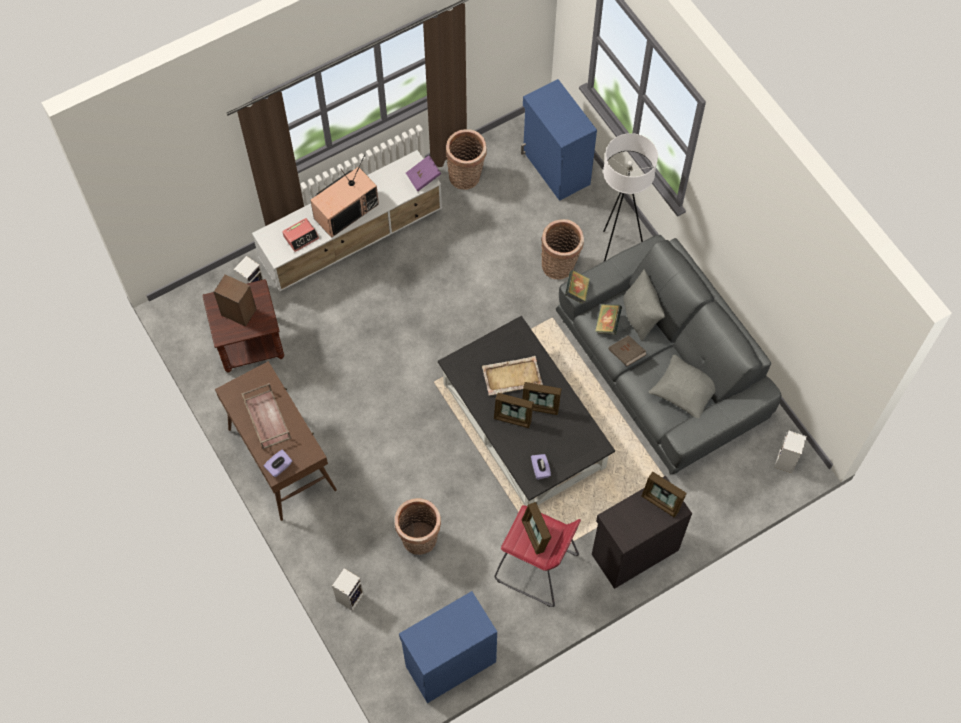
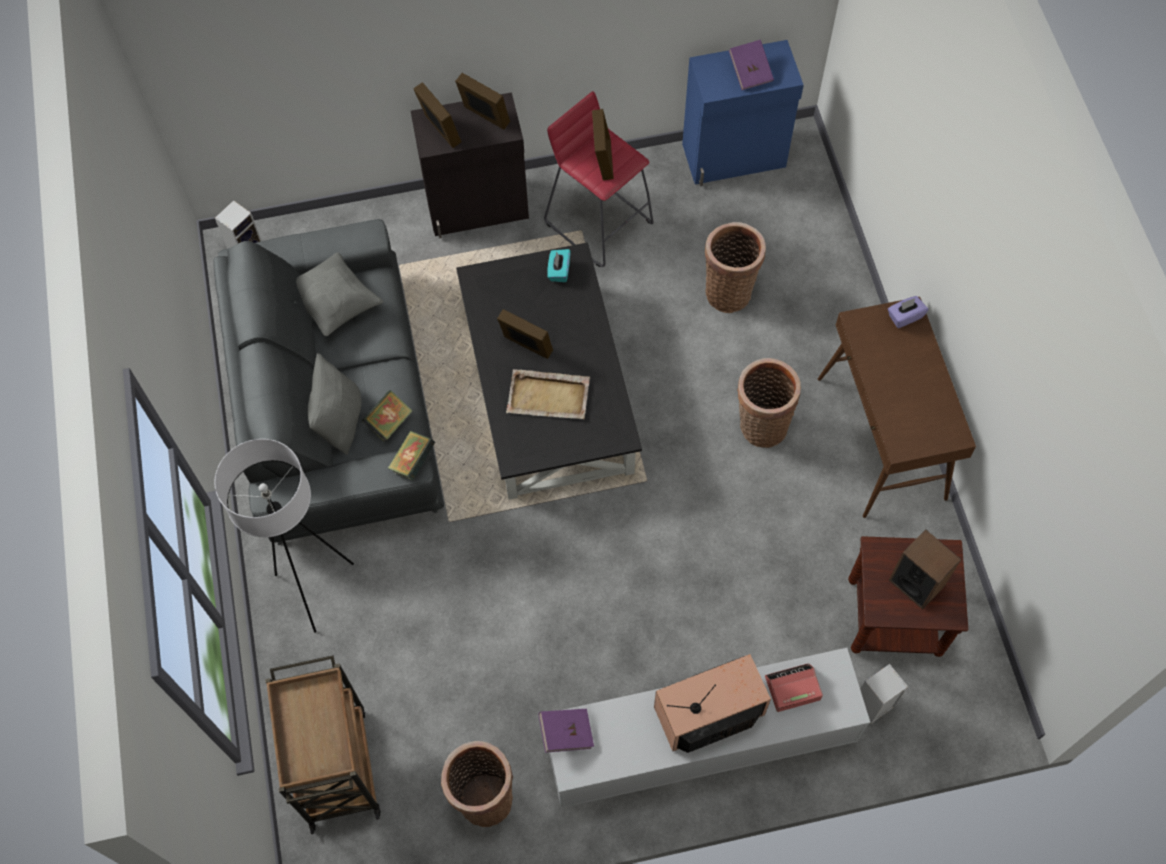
camera: 160 degrees left, 0 degrees up
(266, 419) = (910, 384): brown tray -> none
(350, 596) = (831, 254): speaker -> none
(444, 631) = (750, 72): none -> purple book
(513, 418) = (568, 342): picture frame -> picture frame (484, 117)
(540, 469) = (559, 271): purple tissue box -> turquoise tissue box
(555, 168) = (337, 765): blue cabinet -> brown cart
(560, 266) = (404, 596): basket -> basket (760, 424)
(626, 354) = (384, 373): brown book -> none

